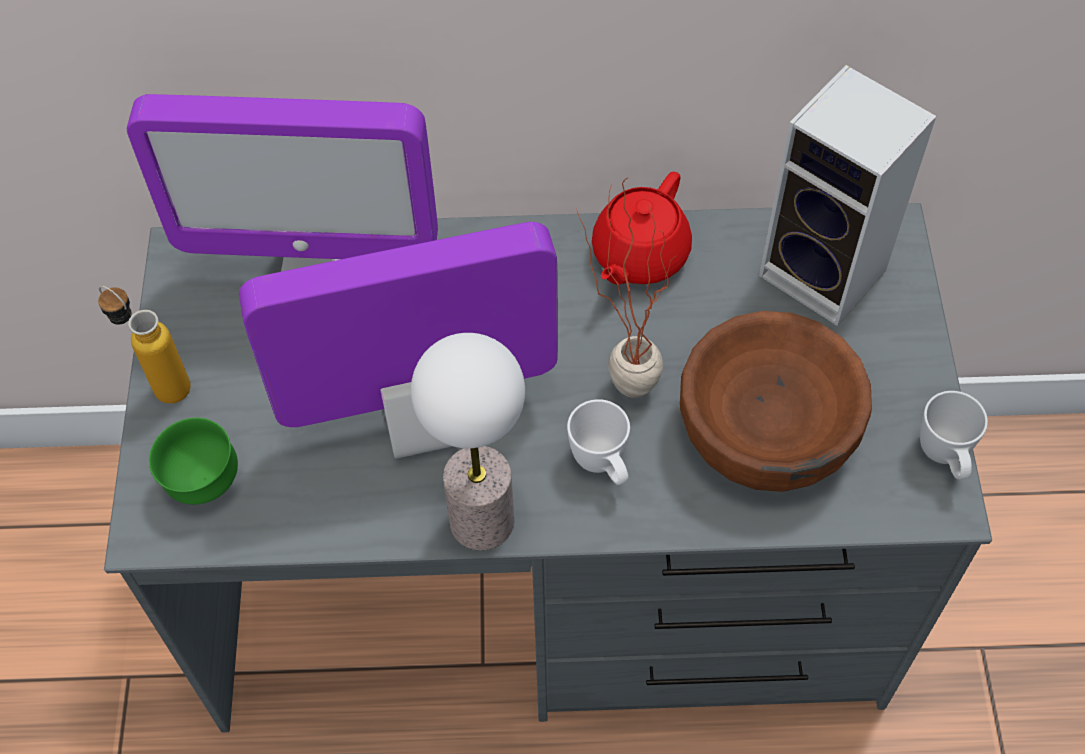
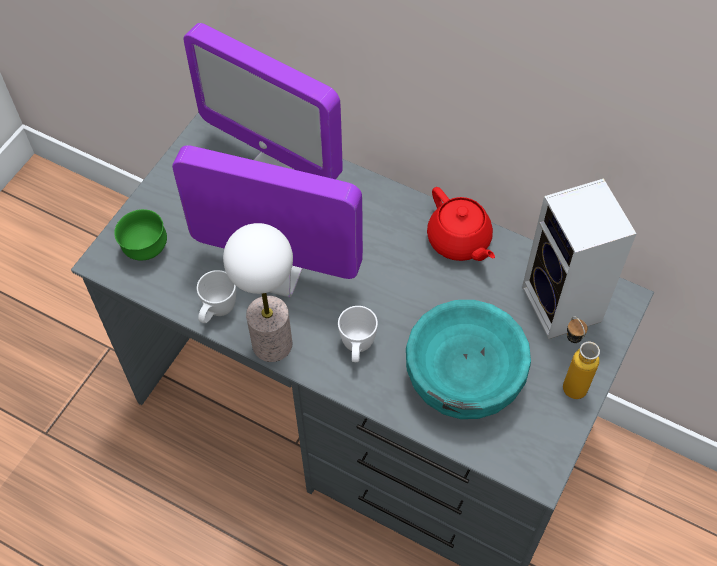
camera: 30 degrees right, 0 degrees up
(161, 382) = (159, 186): bottle -> bottle (569, 380)
(618, 380) = (398, 306): potted plant -> none
(638, 255) = (459, 241): red teapot -> red teapot turned 90 degrees counterclockwise
(767, 429) = (464, 376): brown bowl -> turquoise bowl
(944, 458) = (558, 447): white mug -> white mug (217, 312)

